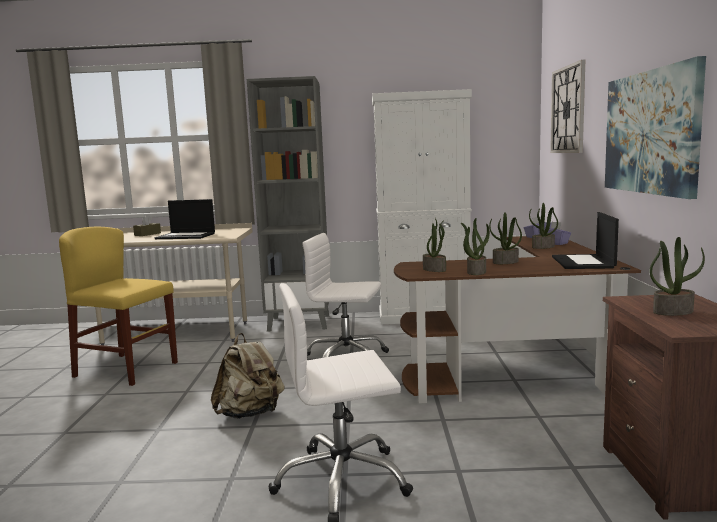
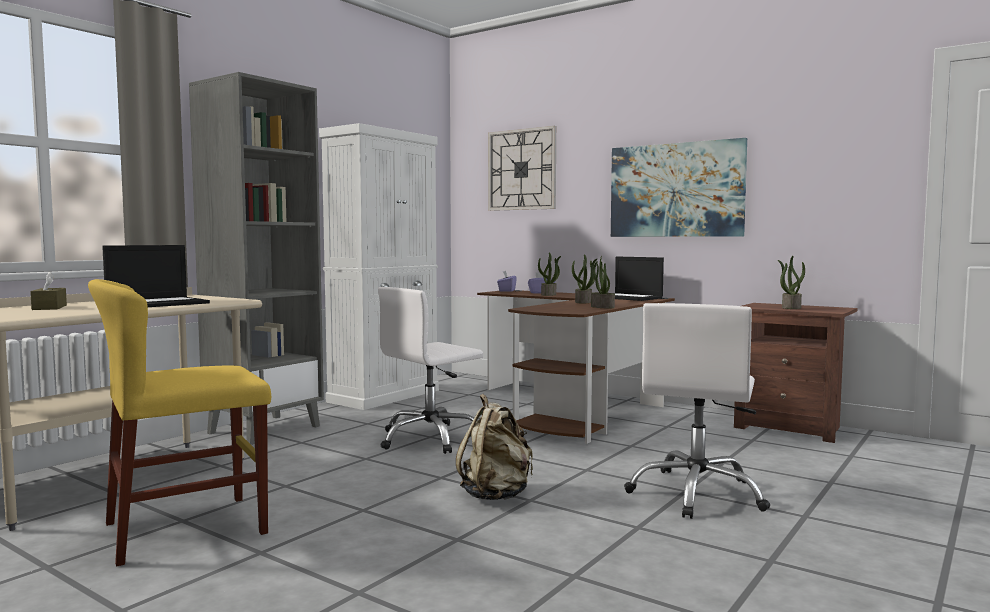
camera: 55 degrees left, 5 degrees down
(435, 269) = (567, 309): potted plant -> none

